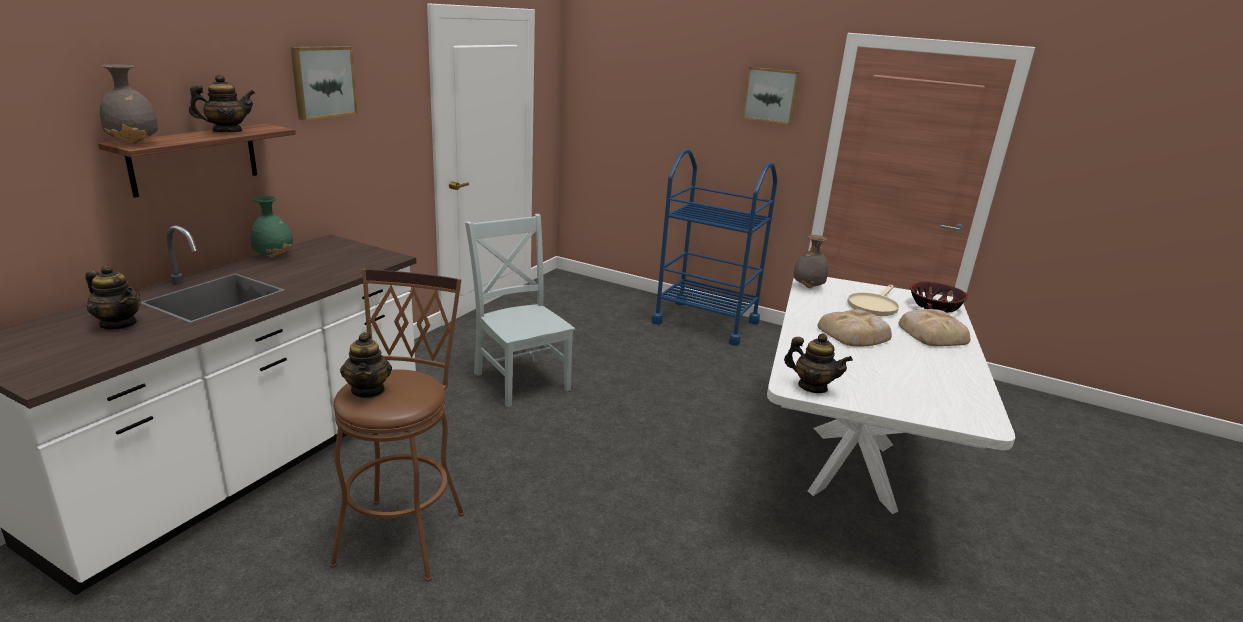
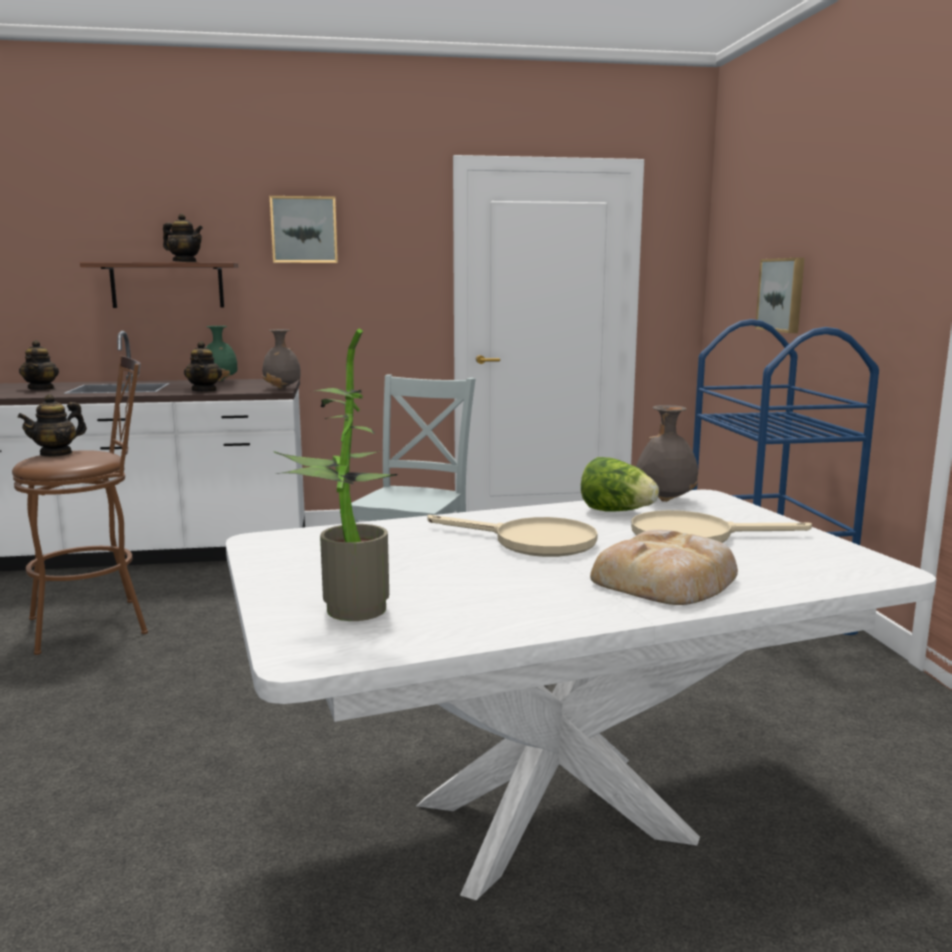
camera: 55 degrees right, 10 degrees down
(135, 143) = (103, 261): grey vase -> grey vase (282, 388)
(771, 95) = (887, 221): picture -> picture (782, 295)
(812, 387) = (279, 548): teapot -> teapot (204, 390)
(819, 302) = (616, 511): none -> lettuce
(855, 334) = (531, 542): bread -> beige frying pan
(932, 401) = (346, 610): none -> potted plant
(934, 307) = (817, 567): bowl -> none

